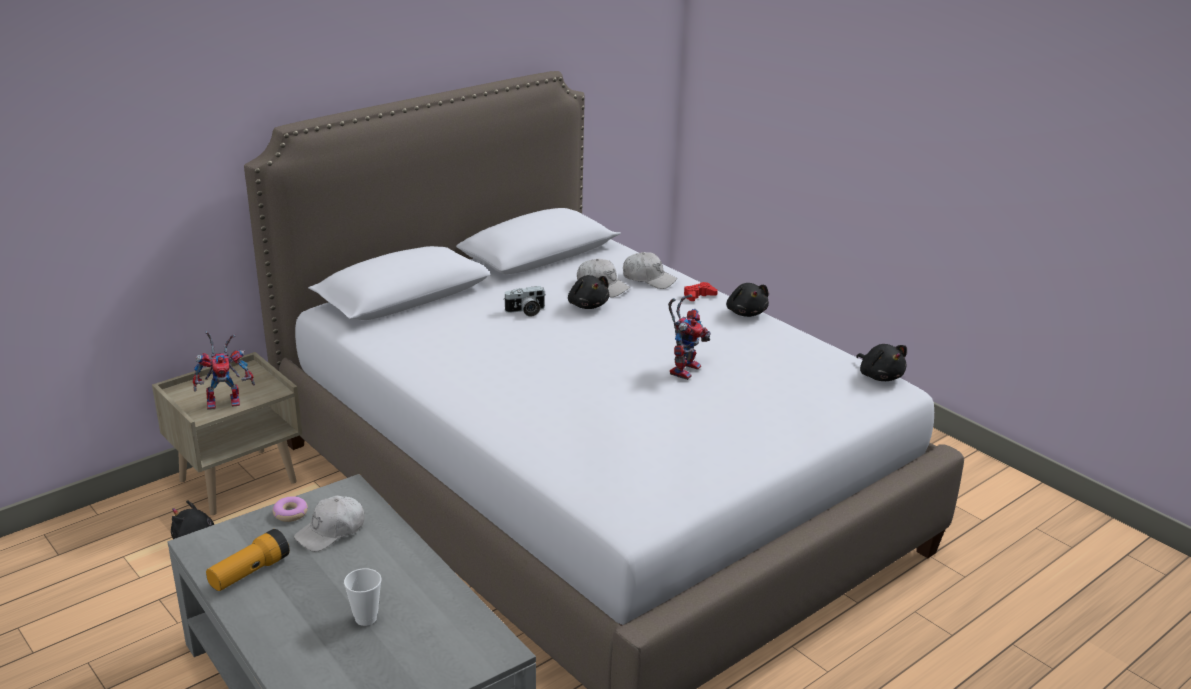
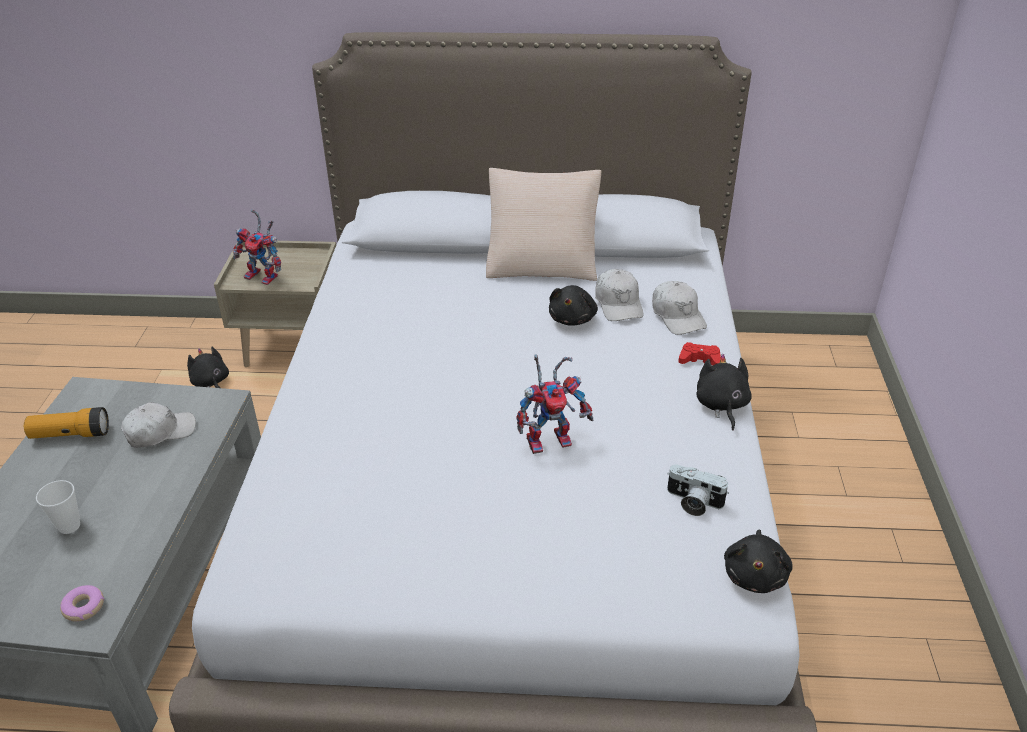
camera: 45 degrees right, 10 degrees up
(290, 513) = (161, 399): donut -> donut (84, 607)
(331, 531) = (160, 432): white cap -> white cap turned 150 degrees clockwise
(511, 282) = (542, 263): none -> beige pillow
(526, 311) = (507, 299): camera -> camera (693, 502)
(746, 312) = (721, 405): black plush toy -> black plush toy turned 150 degrees clockwise

